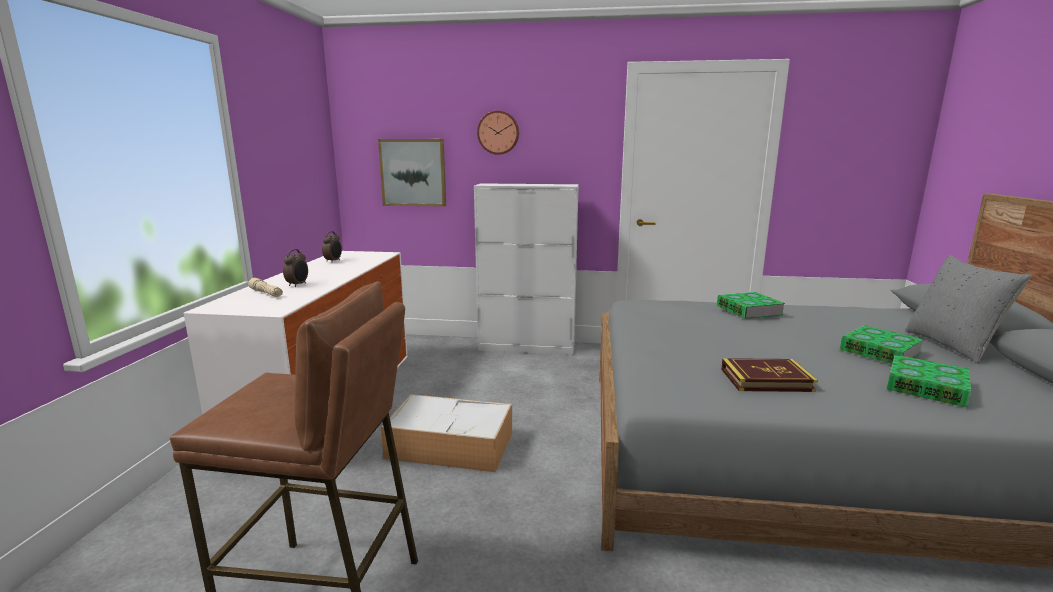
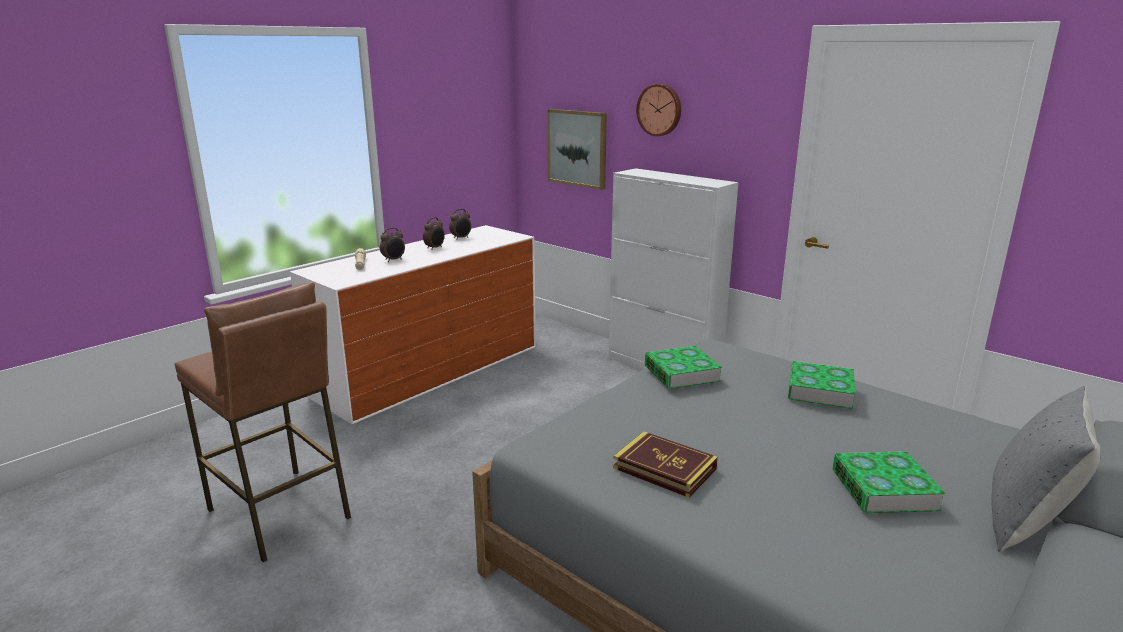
camera: 35 degrees right, 5 degrees up
(323, 271) = (435, 248): none -> alarm clock
(452, 445) = (474, 442): storage box -> none
(926, 387) = (838, 544): book -> book (681, 373)

